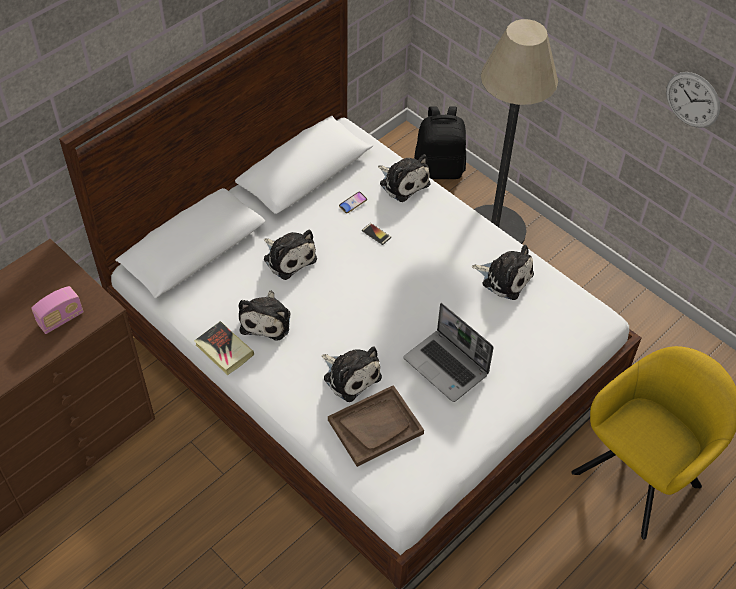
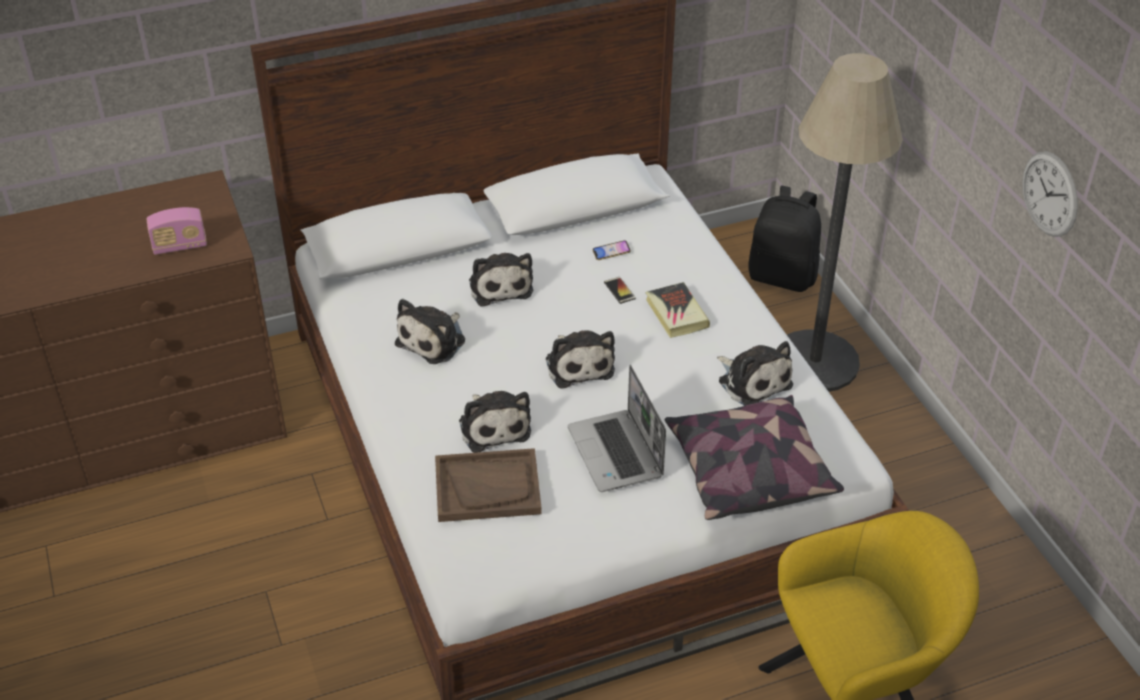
camera: 25 degrees right, 10 degrees down
(224, 350) = (365, 356): book -> book (676, 314)
(403, 182) = (687, 246): plush toy -> plush toy (578, 365)
(539, 350) = (748, 472): none -> pillow

